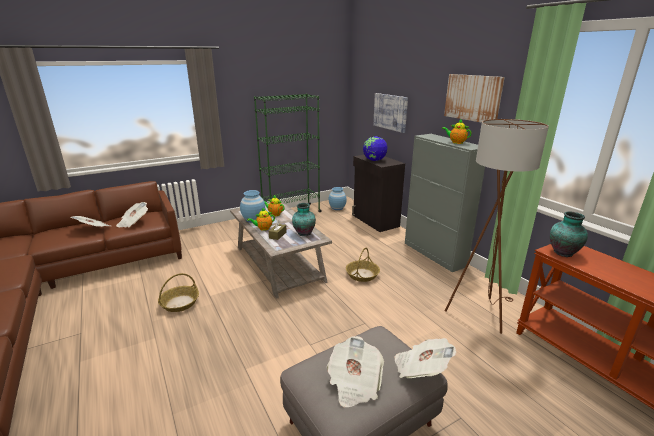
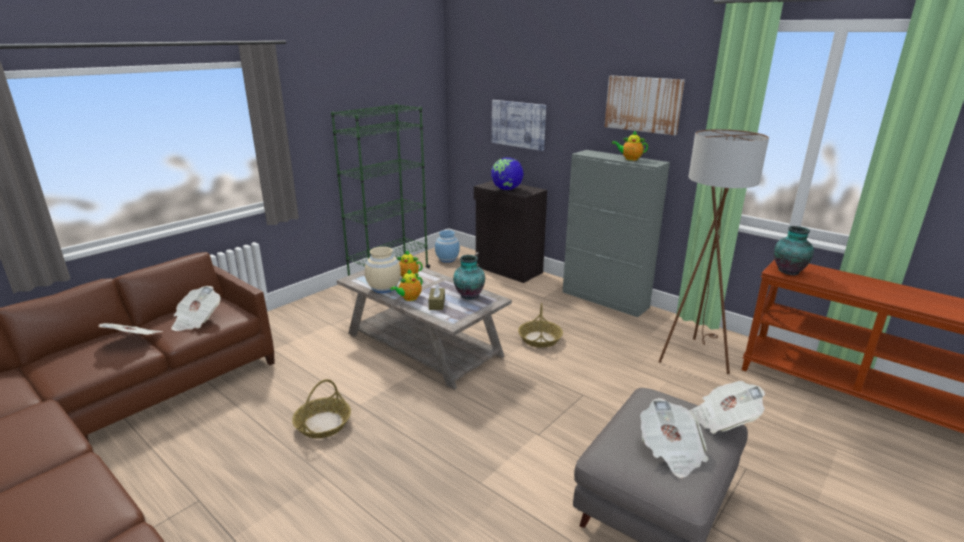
camera: 20 degrees left, 0 degrees up
(253, 219) = (383, 288): blue vase -> beige vase

